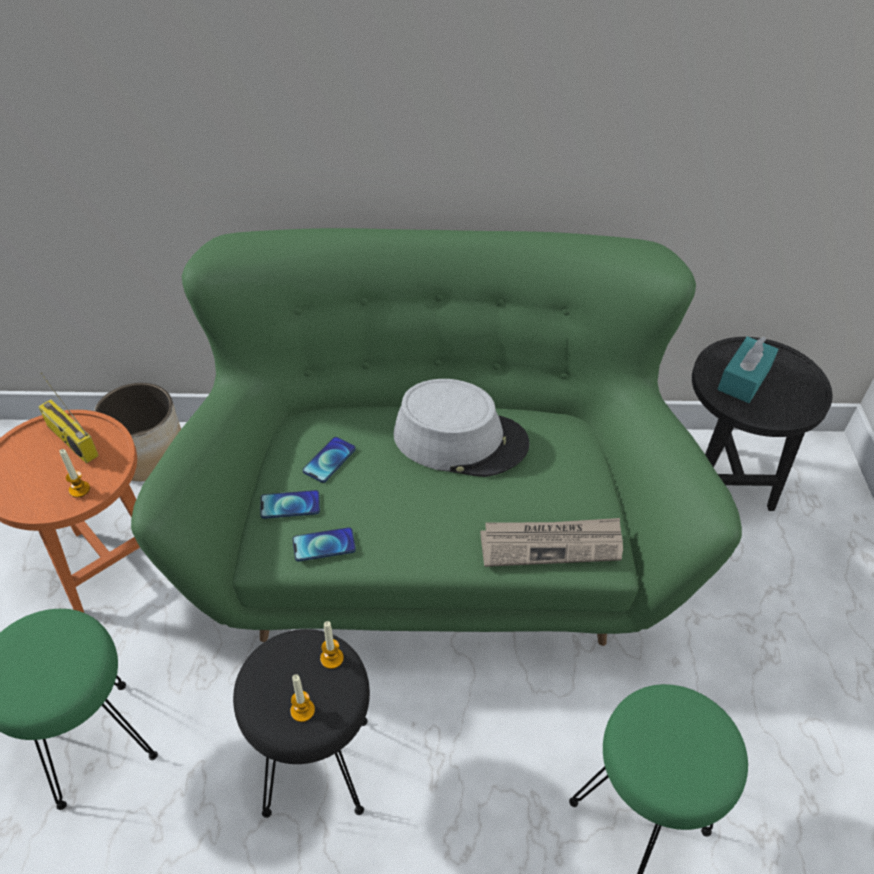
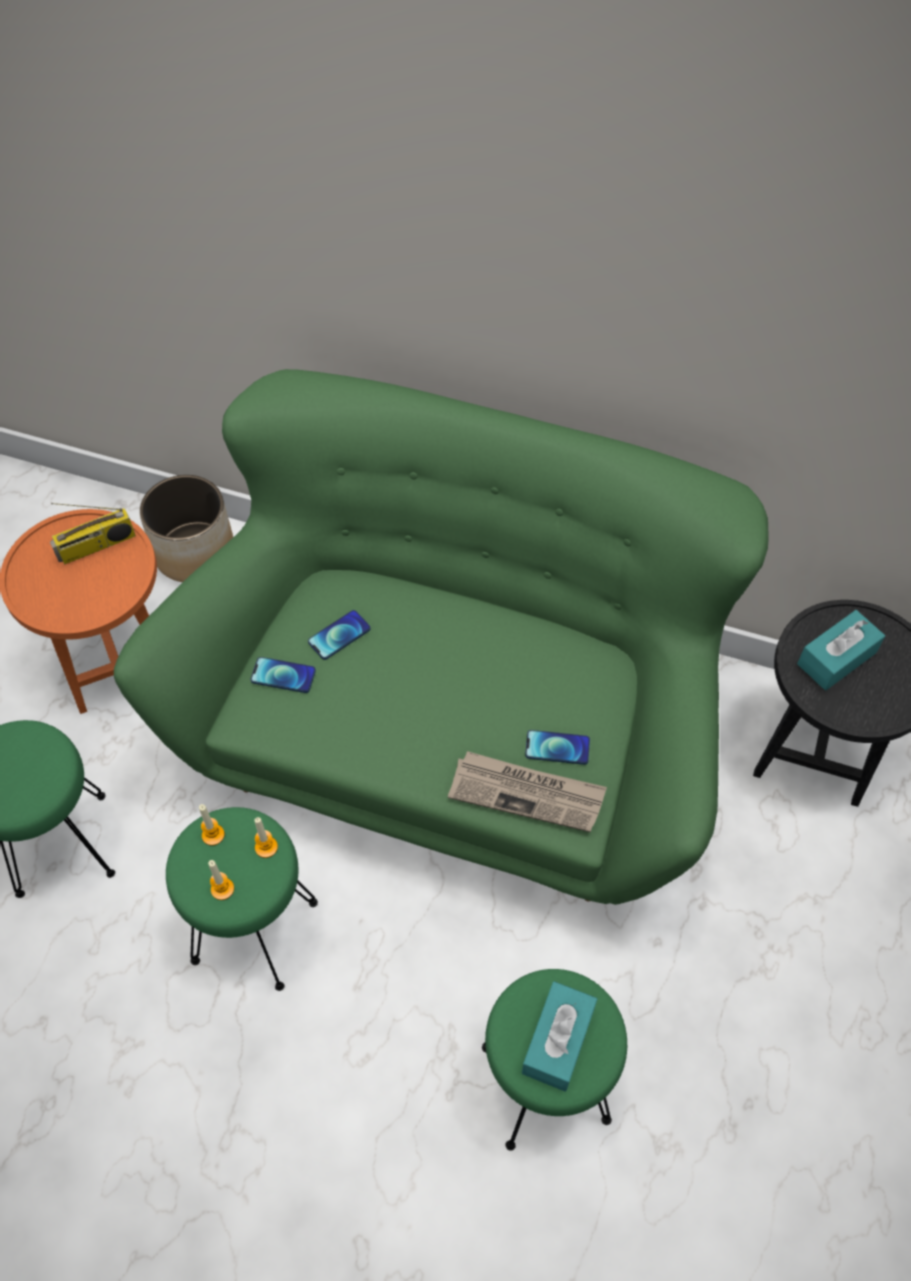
camera: 20 degrees right, 10 degrees up
(70, 440) = (96, 546): radio -> radio turned 90 degrees counterclockwise
(79, 489) = (90, 604): candle -> candle (213, 835)
(316, 763) = (255, 929): black stool -> green stool
(324, 545) = (300, 728): phone -> phone (557, 748)
(460, 439) = (483, 647): grey hat -> none
(682, 750) = (558, 1041): none -> turquoise tissue box

